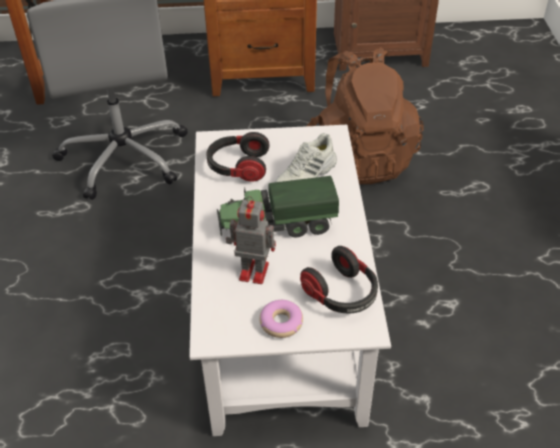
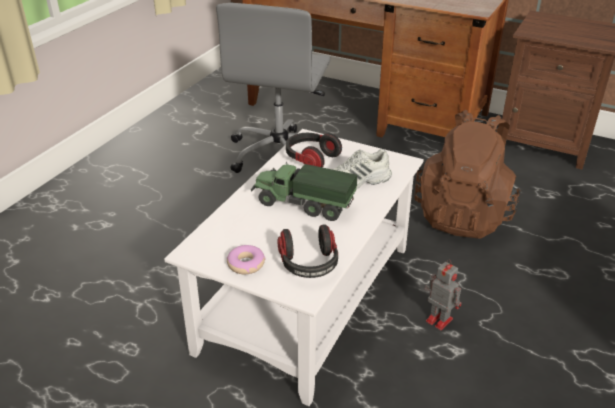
camera: 30 degrees right, 10 degrees down
(252, 271) = (257, 224): toy robot -> toy robot (438, 319)

